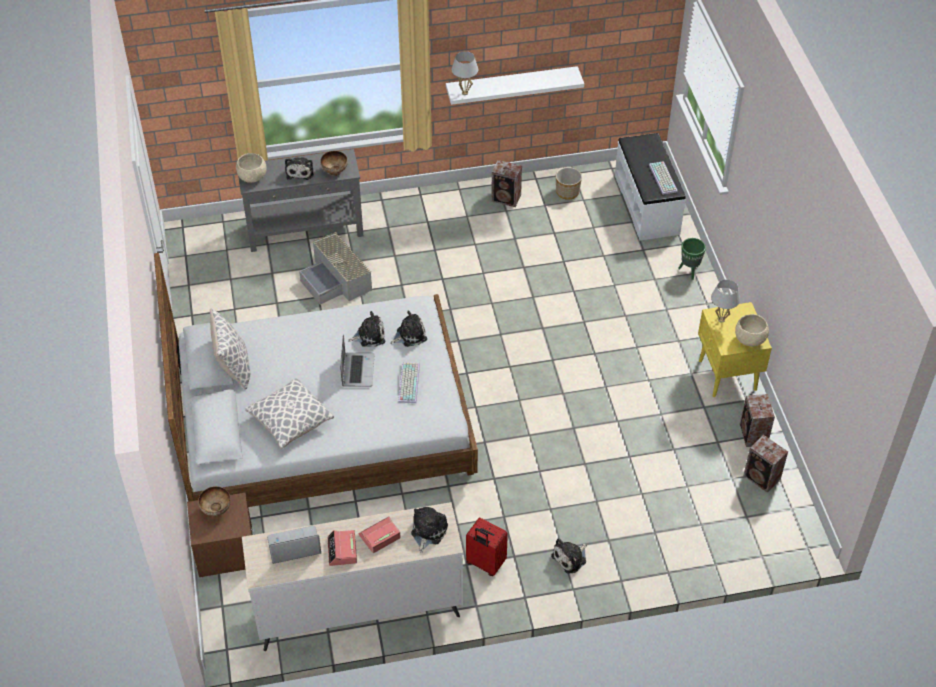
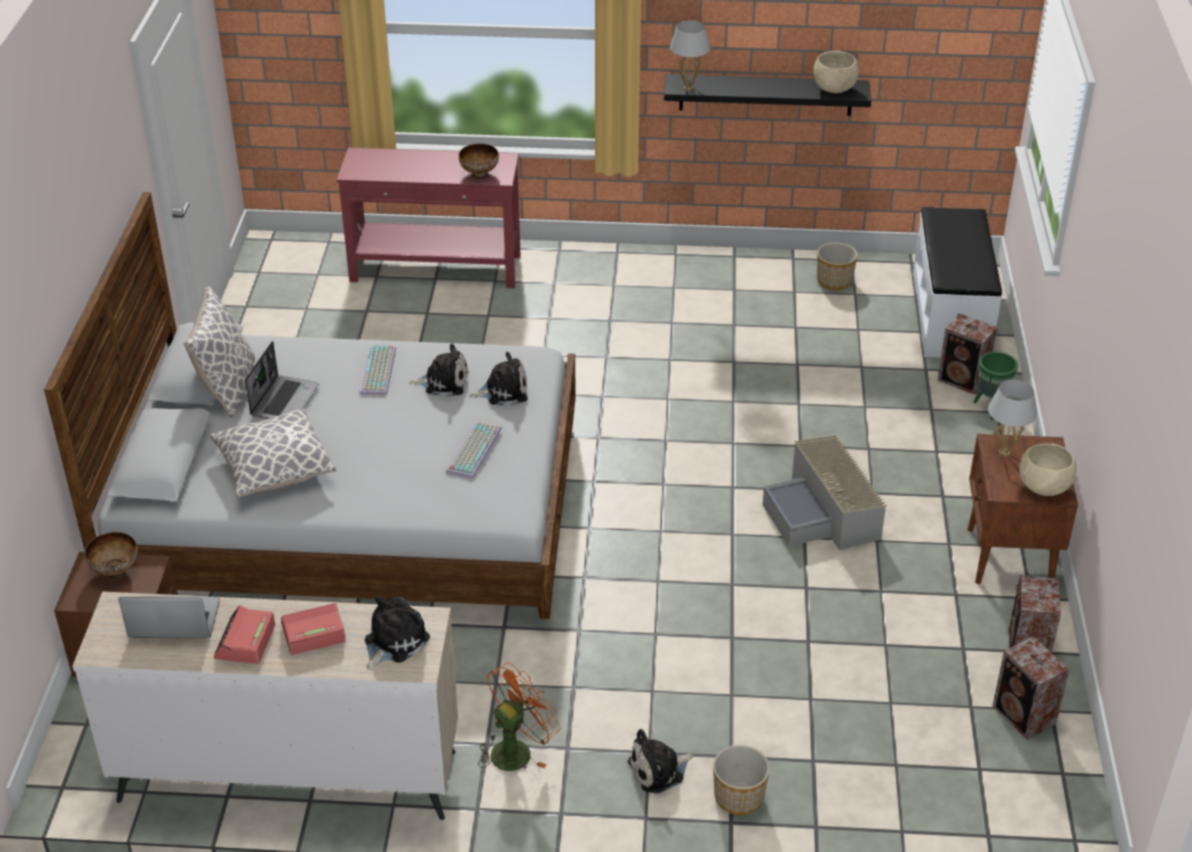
camera: 15 degrees right, 10 degrees down
(252, 177) = (361, 164): beige bowl -> beige bowl (833, 89)
(300, 171) = (431, 167): plush toy -> none
(305, 230) = (436, 269): grey console table -> red console table
(336, 280) = (453, 333): grey storage box -> grey storage box (823, 513)
(357, 370) = (404, 421): laptop -> laptop (284, 400)
(485, 563) = (516, 749): red suitcase -> orange fan
(507, 198) = (741, 275): speaker -> speaker (963, 380)
(511, 84) = (765, 94): white shelf -> black shelf
(620, 564) = (738, 797): none -> planter
(664, 178) = (974, 264): keyboard -> keyboard (379, 371)
(727, 376) = (1008, 558): yellow nightstand -> brown nightstand

